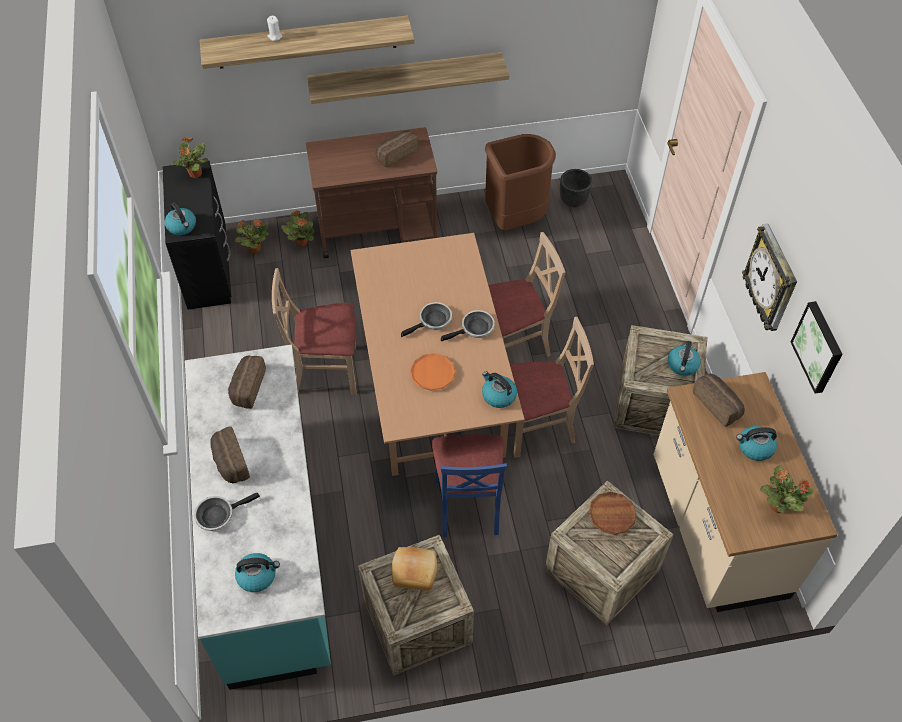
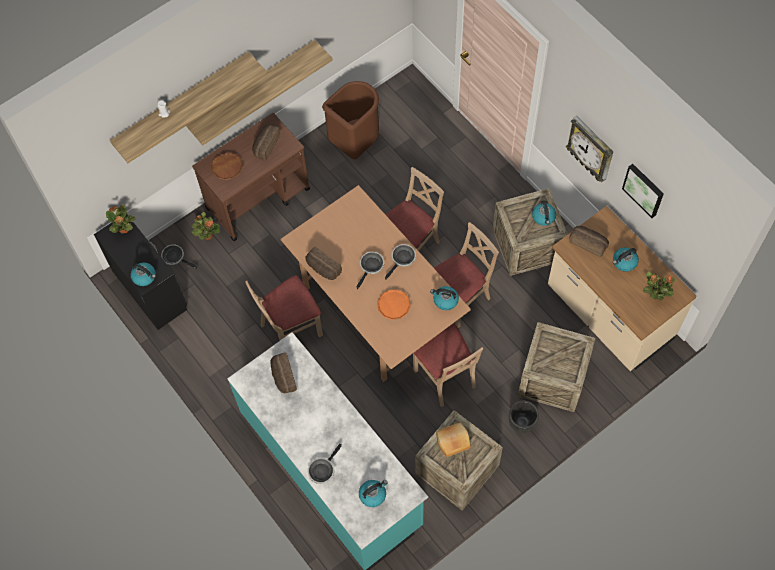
camera: 25 degrees left, 10 degrees up
(230, 462) = (306, 433): bread -> bread (323, 269)
(254, 248) = (175, 257): potted plant -> frying pan
(468, 505) = (445, 377): blue chair -> beige chair
(574, 200) = (389, 108): black planter -> black planter (522, 423)
(612, 515) = (552, 343): brown plate -> brown plate (227, 167)

